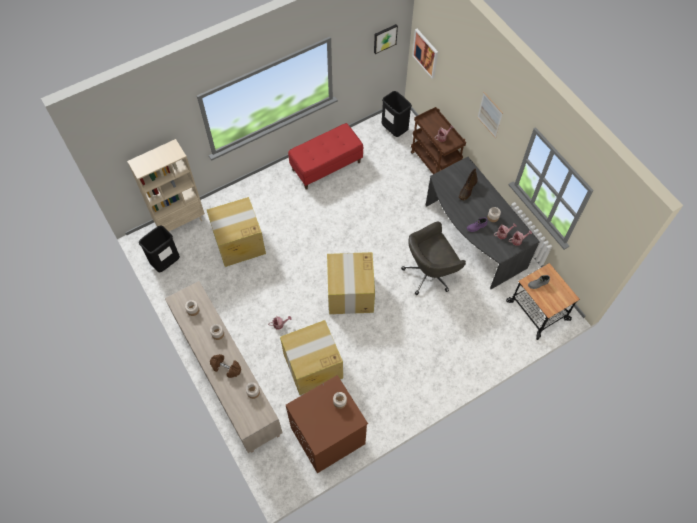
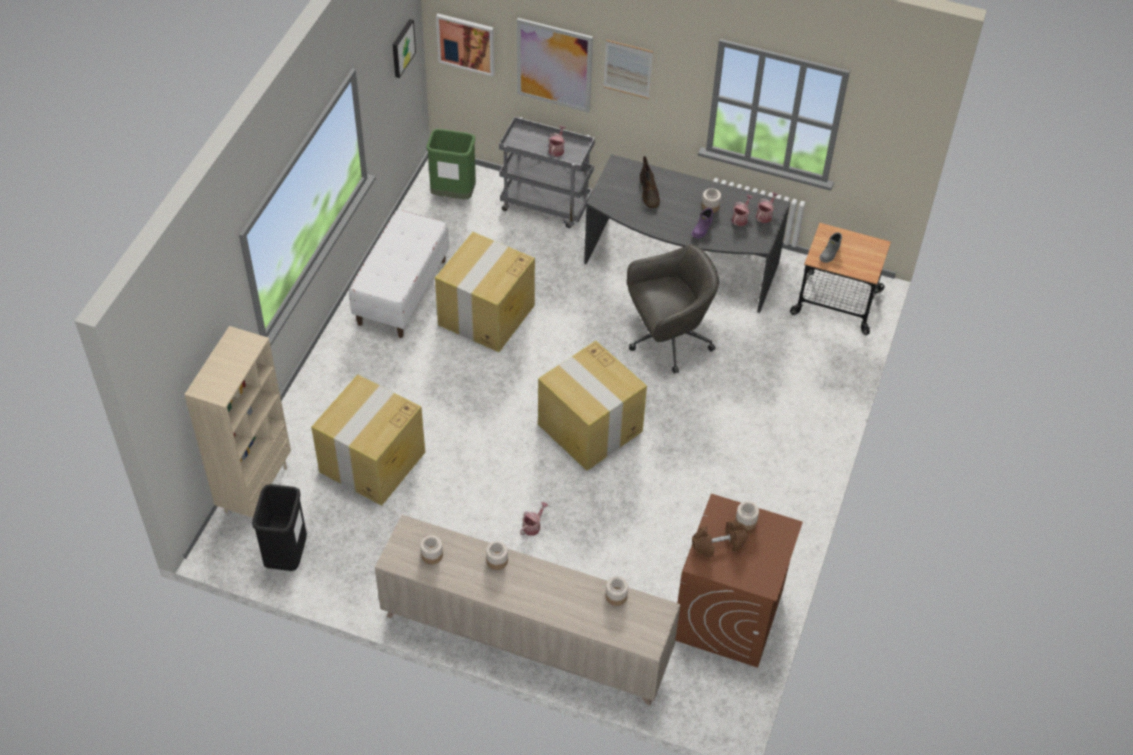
camera: 40 degrees left, 10 degrees down
(226, 368) = (550, 593): brown dumbbell -> brown dumbbell (718, 544)
(312, 366) = (627, 547): cardboard box -> cardboard box (486, 316)
(326, 166) = (401, 291): red bench -> white bench
(394, 130) = (453, 195): black trash can -> green trash can
(430, 273) = (668, 340): grey office chair -> grey office chair turned 135 degrees counterclockwise
(435, 163) = (547, 205): brown cart -> grey cart
(459, 90) = (554, 65): none -> picture

